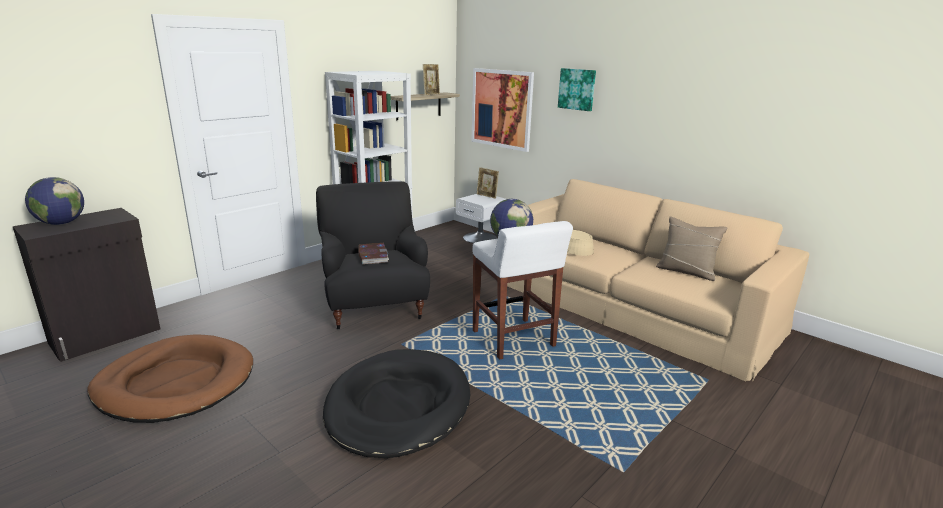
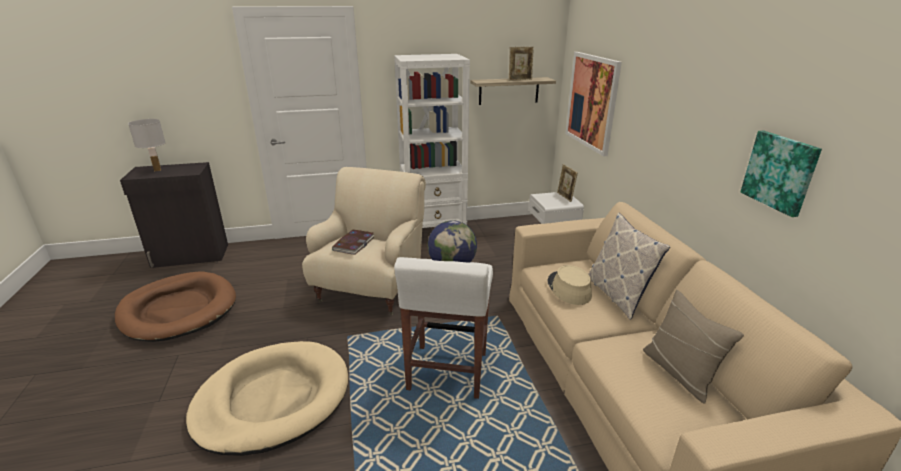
camera: 35 degrees right, 5 degrees up
(61, 223) = (157, 169): globe -> white table lamp
(374, 306) = (372, 288): black armchair -> beige armchair
(398, 406) = (273, 400): black dog bed -> beige dog bed
(577, 89) = (656, 88): picture -> picture (780, 172)
(604, 244) = (617, 295): none -> pillow

